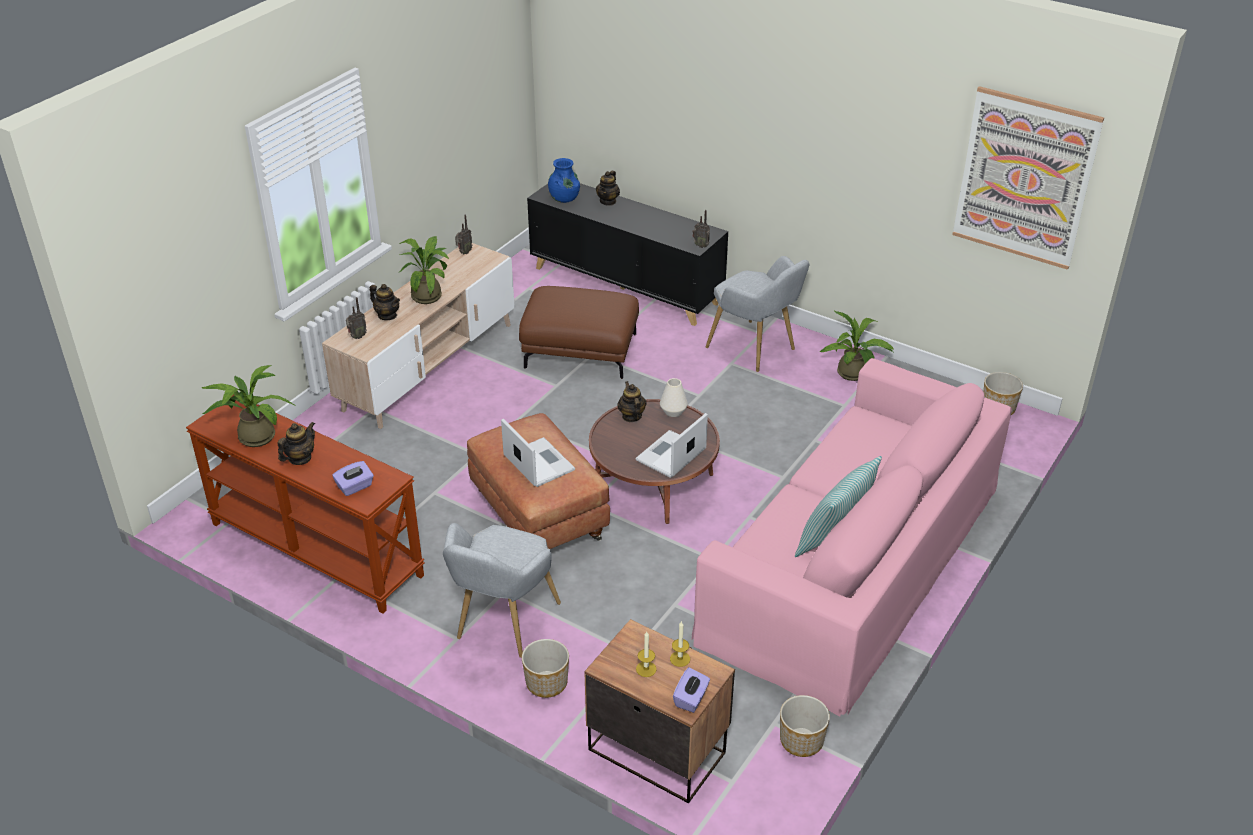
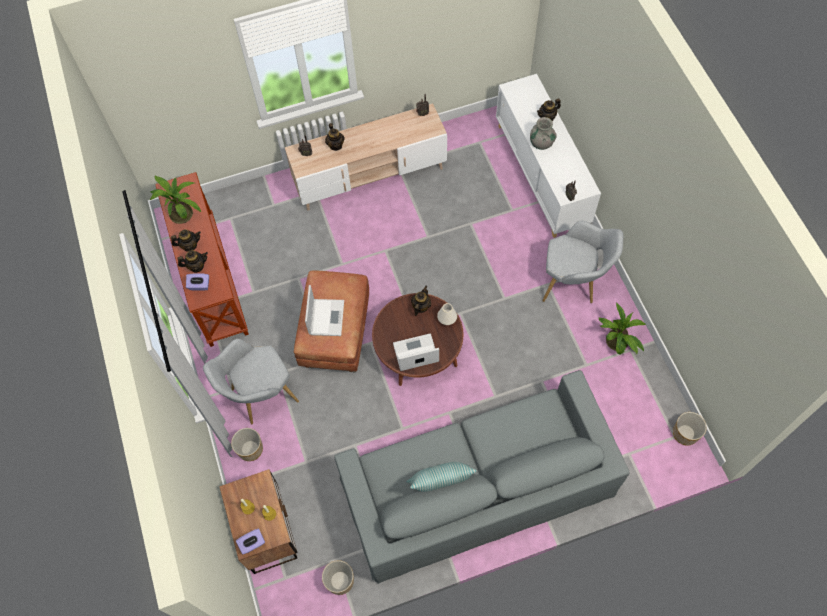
camera: 40 degrees right, 25 degrees up
(331, 472) = (196, 266): none -> teapot
(429, 295) = (372, 141): potted plant -> none
(564, 199) = (521, 99): blue vase -> none
(579, 352) = (464, 217): brown ottoman -> none
(624, 221) = (541, 143): none -> grey vase
(626, 285) = (541, 175): black cabinet -> white cabinet
(756, 350) = (573, 283): grey armchair -> grey armchair turned 75 degrees counterclockwise
(852, 562) = (477, 486): pink sofa -> grey sofa
(1024, 178) = (747, 333): picture -> none

